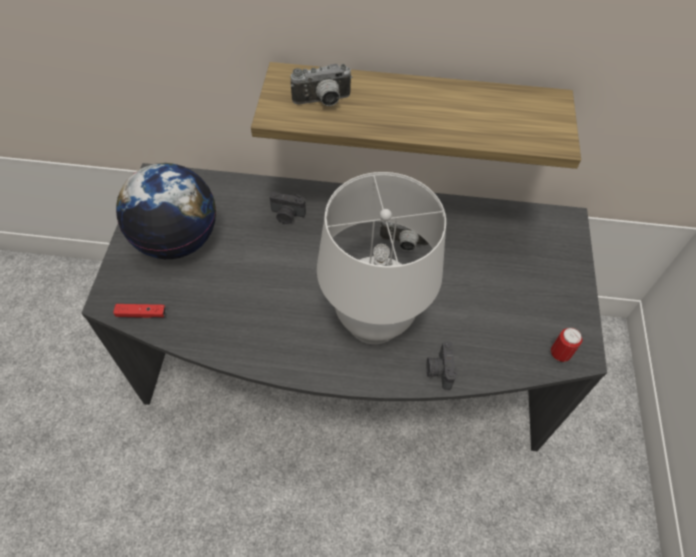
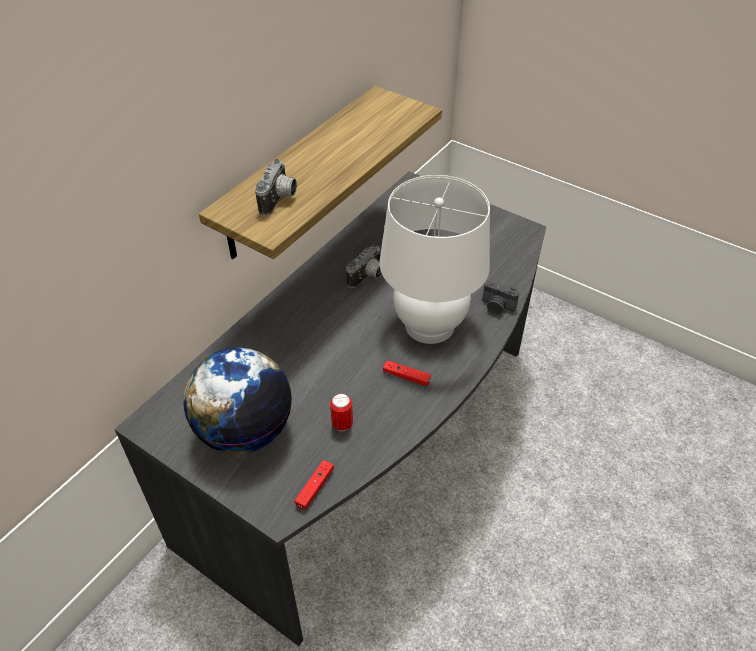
camera: 60 degrees left, 10 degrees down
(287, 215) = (280, 338): camera -> none
(296, 328) = (406, 377): none -> red game controller
(559, 354) = (519, 240): can -> can (342, 424)

